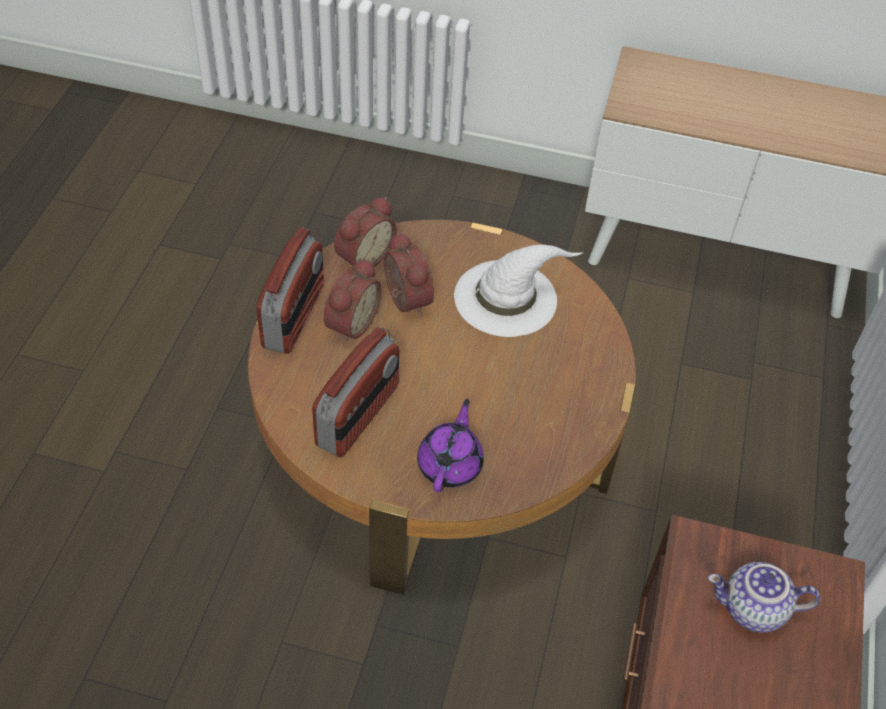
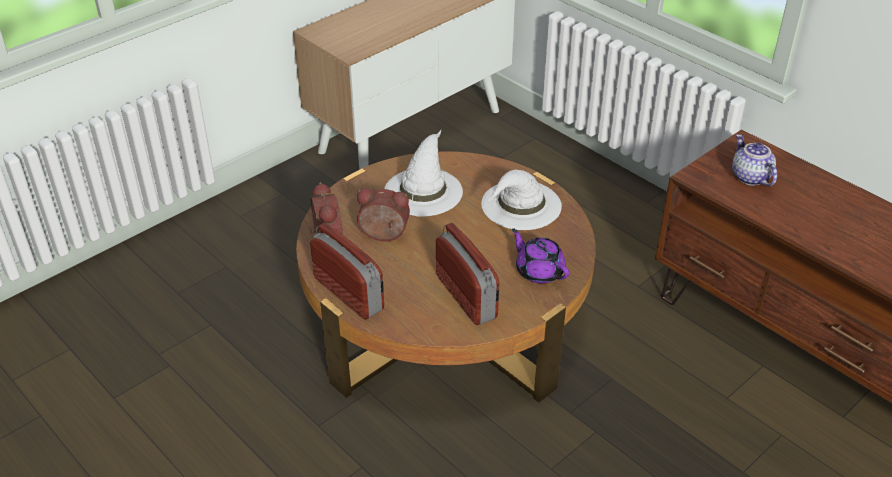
camera: 55 degrees left, 10 degrees down
(349, 323) = (381, 269): alarm clock -> none
(555, 396) = (520, 205): none -> white hat
(752, 610) = (749, 177): teapot -> teapot turned 120 degrees clockwise

